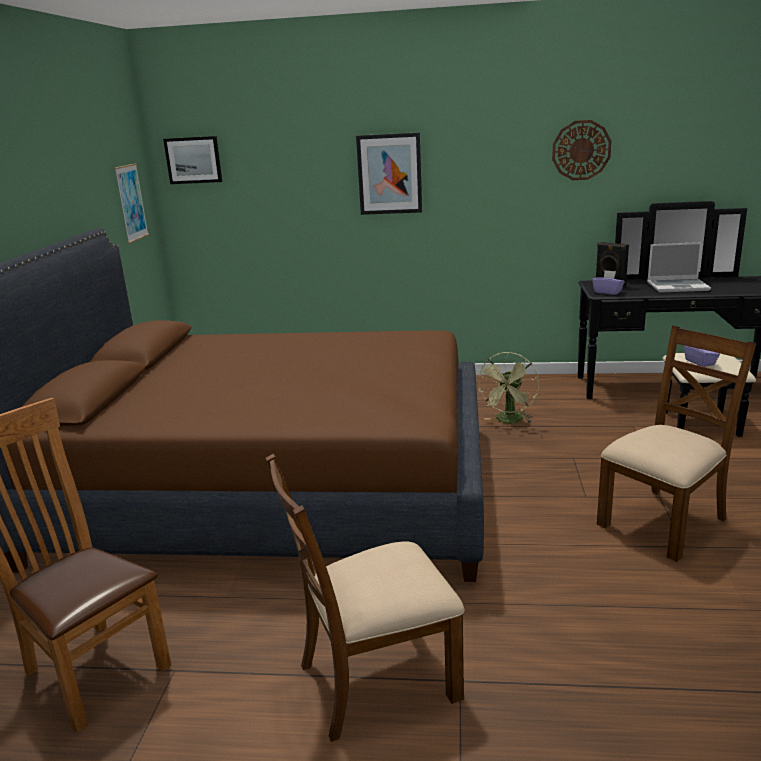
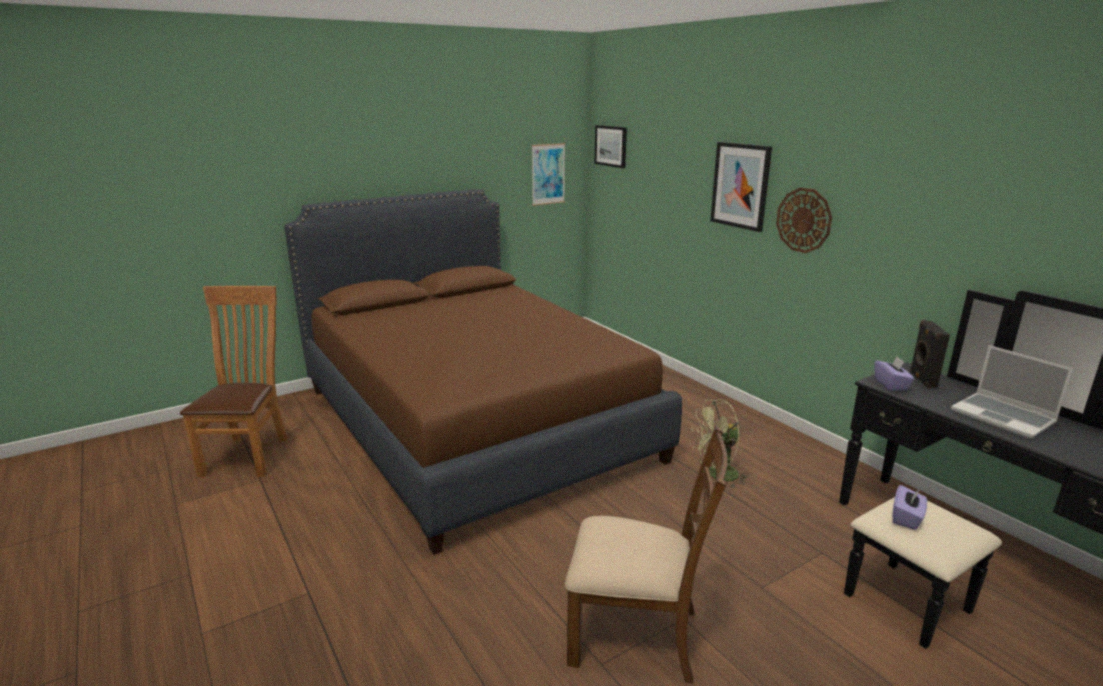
camera: 50 degrees right, 0 degrees up
(376, 680) = (289, 555): brown chair -> none
(581, 150) = (942, 196): wall clock -> wall clock (804, 220)

